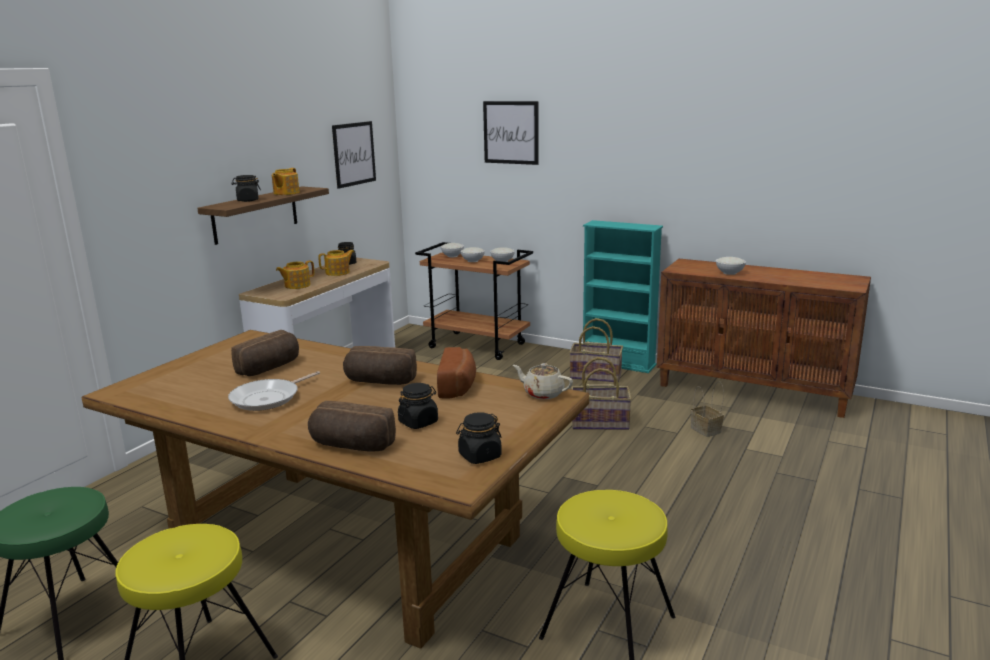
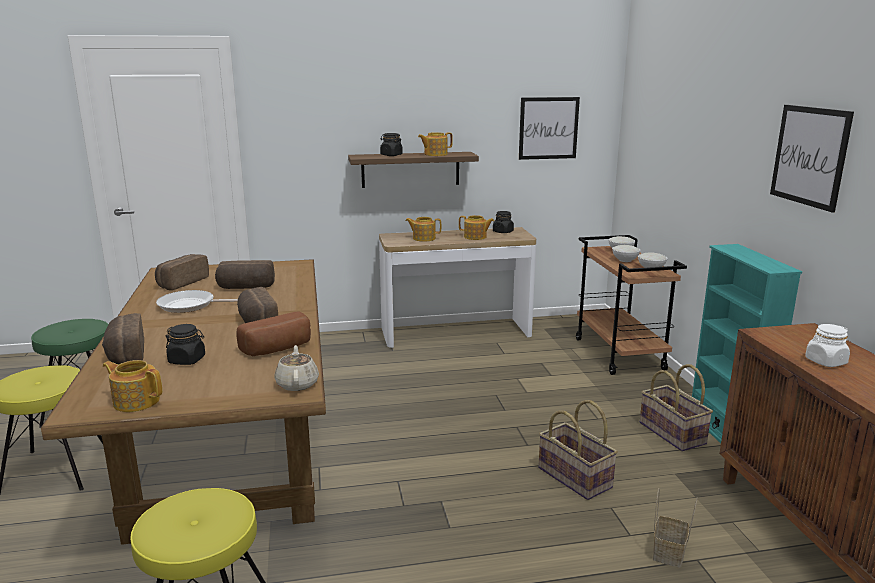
camera: 50 degrees right, 0 degrees up
(181, 390) = (181, 282): none -> bread
(479, 456) = (136, 401): black jar -> teapot
(511, 132) = (693, 121): picture -> picture (809, 156)
(729, 273) = (825, 362): white bowl -> white jar

